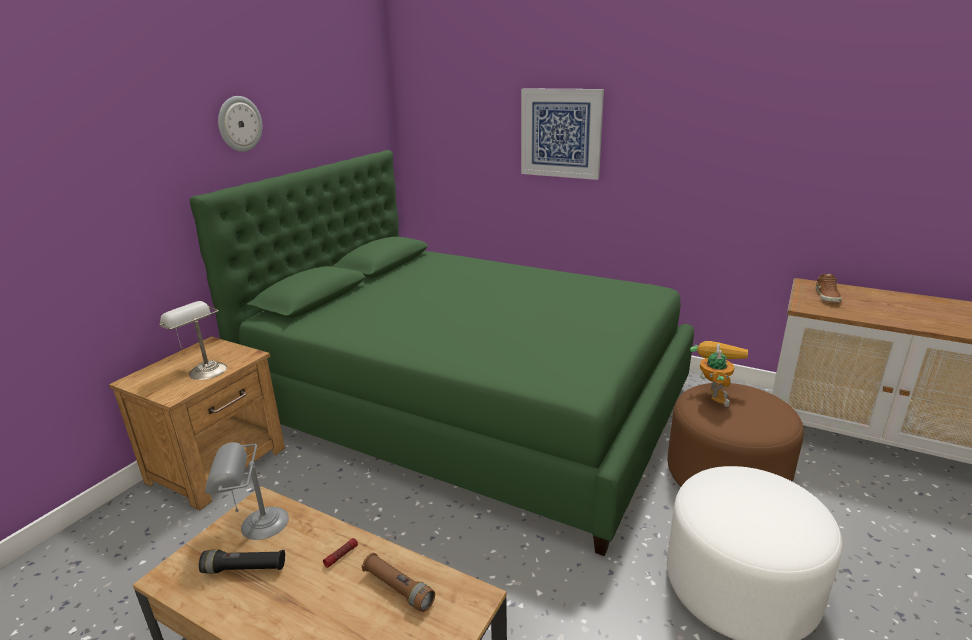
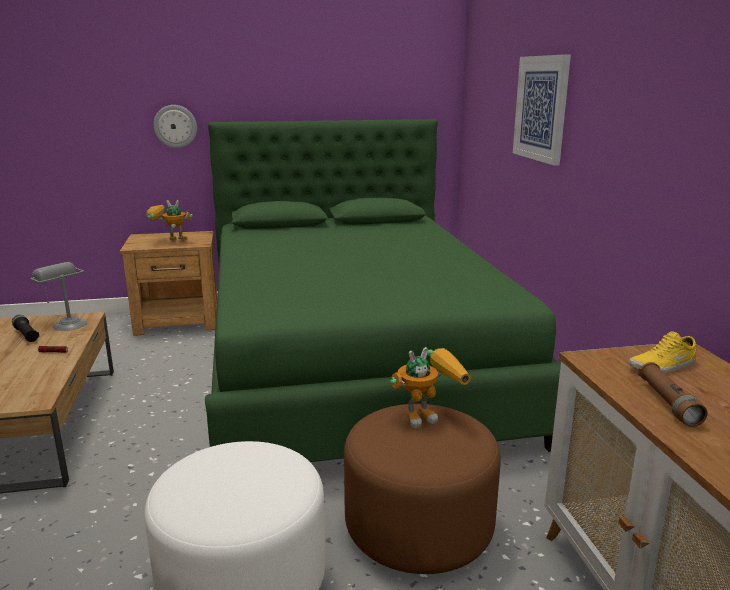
camera: 50 degrees right, 5 degrees down
(202, 369) = (169, 242): white table lamp -> toy robot
(239, 124) = (272, 75): wall clock -> wall clock (175, 126)
(398, 588) = (33, 376): brown flashlight -> brown flashlight (668, 403)
(827, 296) = (663, 366): brown shoe -> yellow shoe

